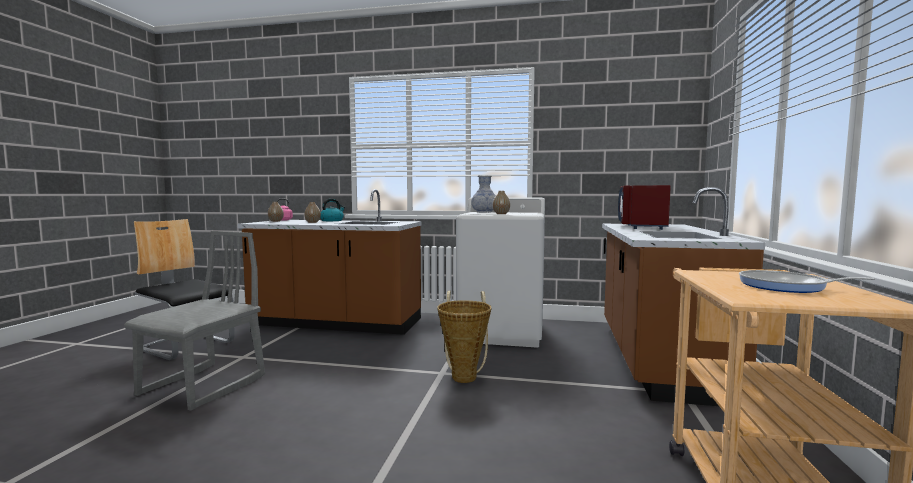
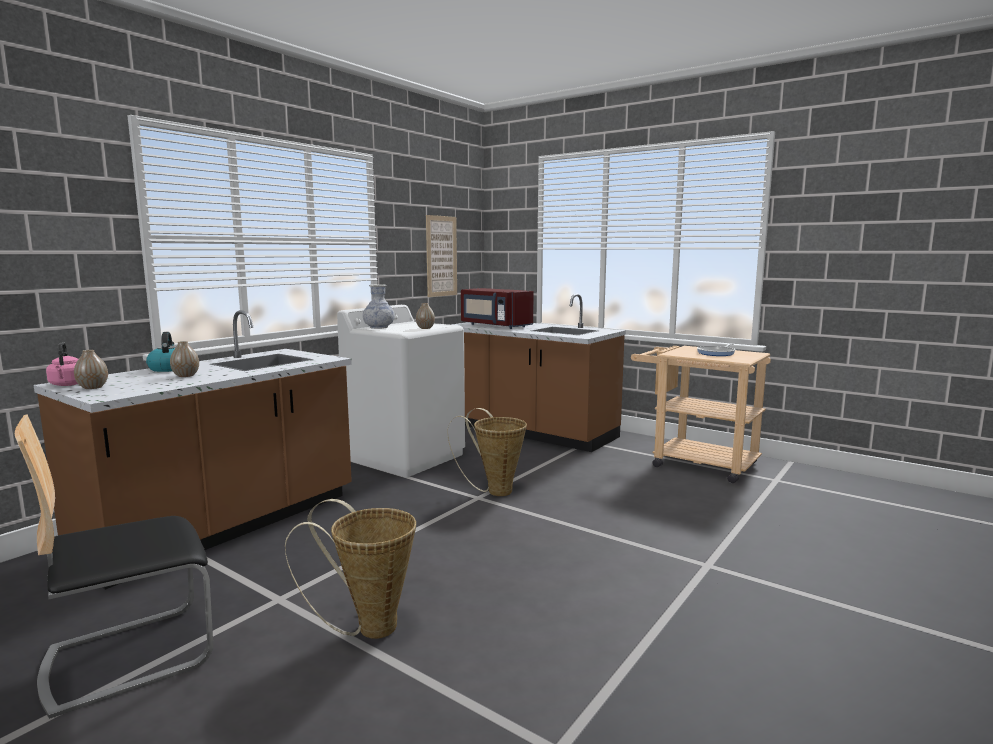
camera: 65 degrees left, 5 degrees up
(204, 386) = (368, 627): grey chair -> basket
(625, 154) = (441, 256): none -> picture

